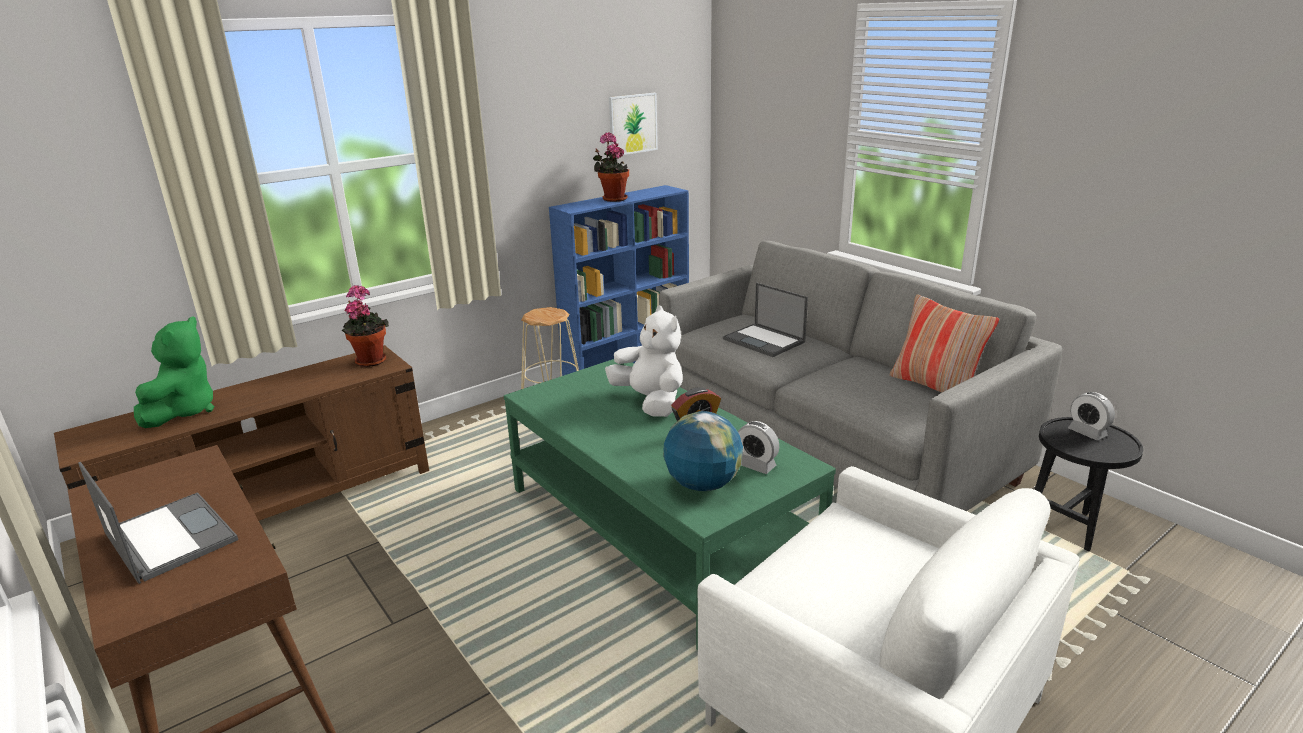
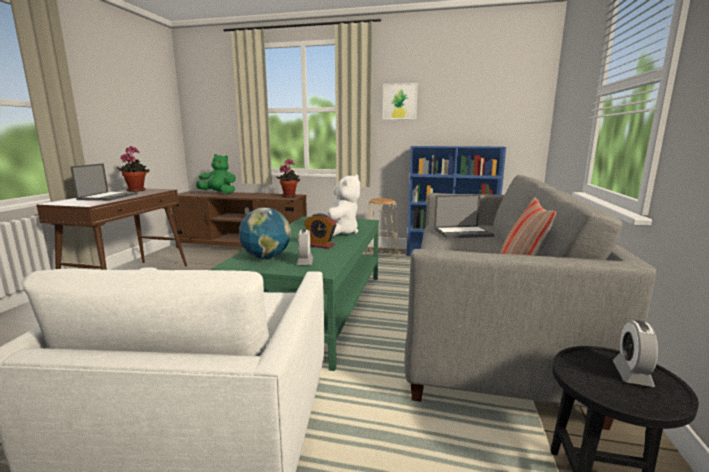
camera: 50 degrees right, 10 degrees down
(184, 411) = (219, 193): green plush toy -> green plush toy turned 135 degrees counterclockwise
(612, 199) = (450, 146): potted plant -> potted plant (136, 190)
(632, 124) = (481, 103): picture -> picture (400, 101)
(764, 341) = (463, 232): laptop -> laptop turned 105 degrees counterclockwise

